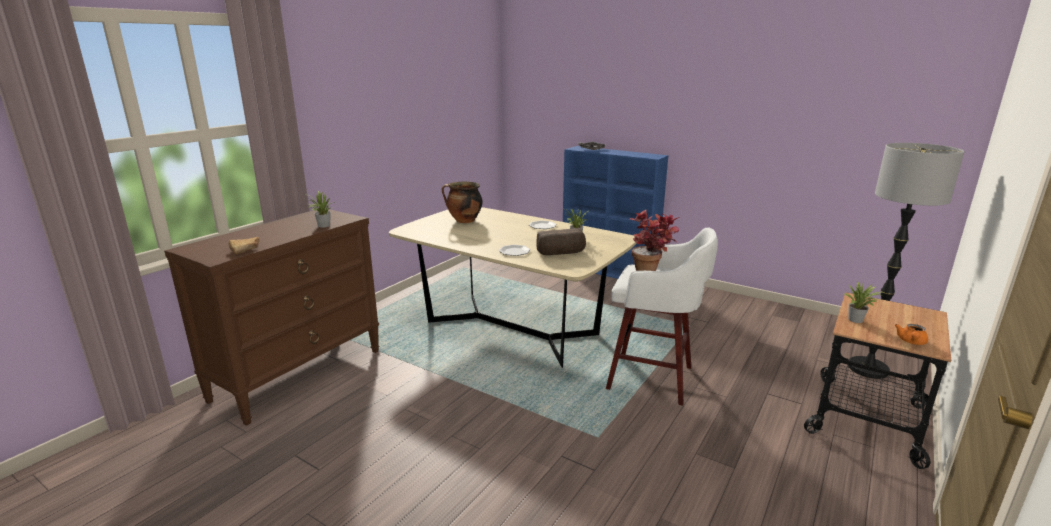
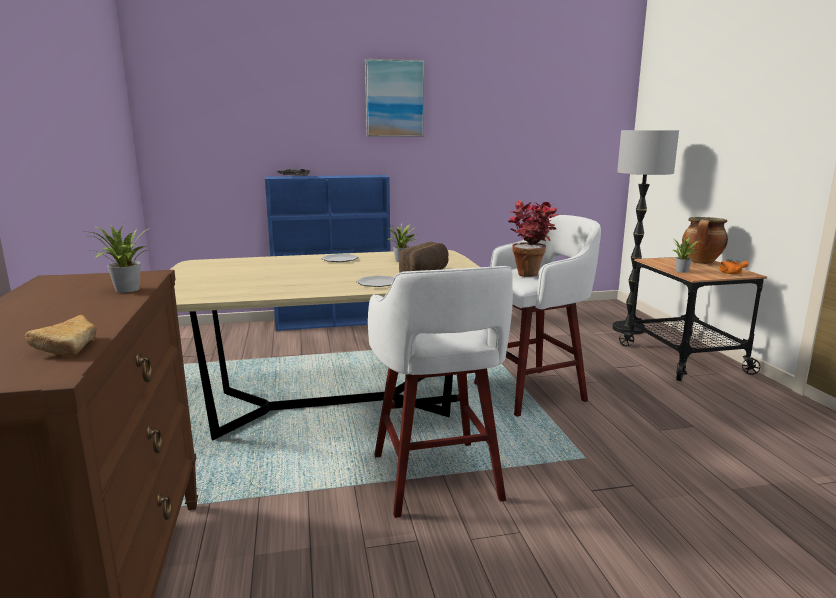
camera: 45 degrees left, 5 degrees down
(464, 221) = (231, 273): cooking pot -> cooking pot (701, 262)
(490, 398) = (436, 479): none -> white stool
(686, 87) = (394, 98): none -> picture

